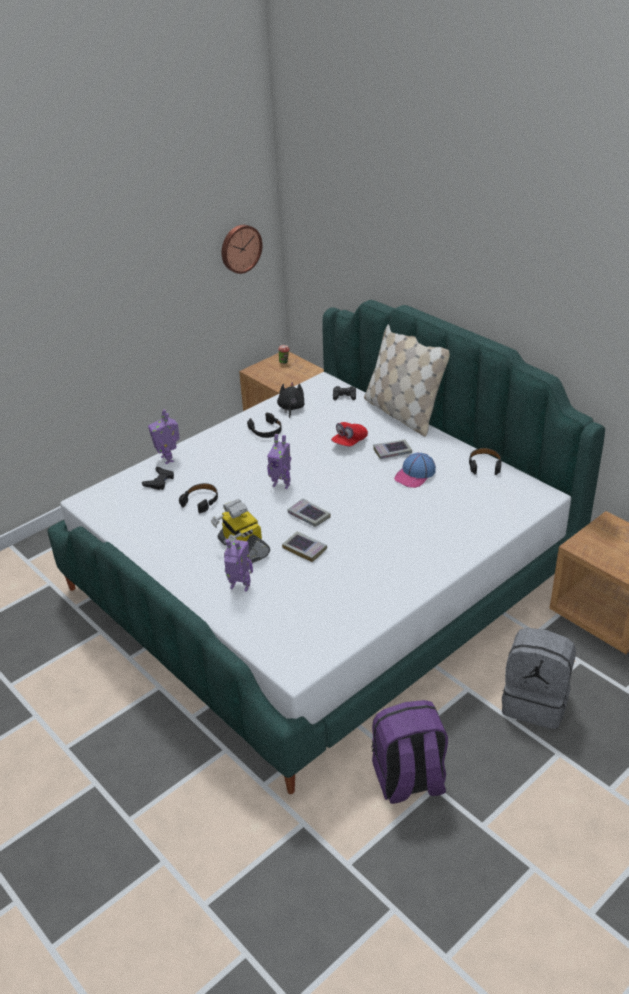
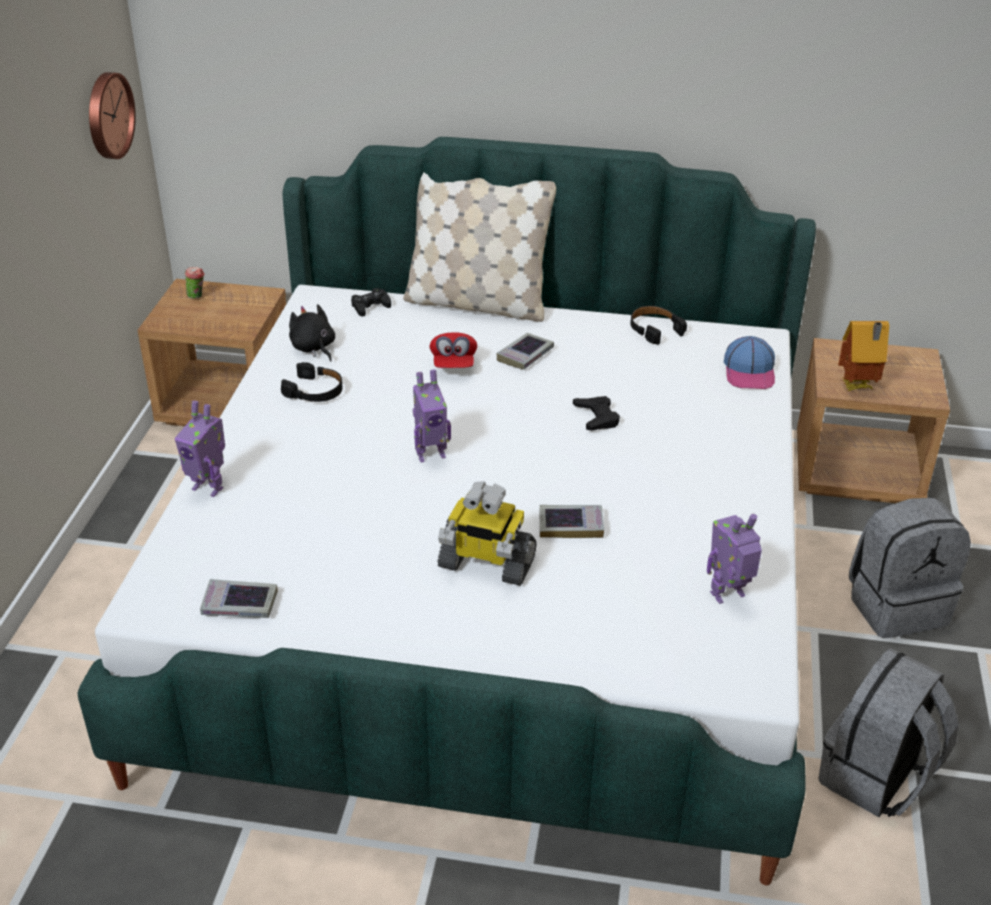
camera: 40 degrees left, 0 degrees up
(159, 481) = (236, 525): black game controller -> black game controller (596, 417)
(201, 501) = (340, 526): black headphones -> none
(239, 587) = (549, 618): toy robot -> toy robot (728, 595)
(308, 516) = (520, 480): book -> book (239, 604)
(409, 781) = (877, 778): purple backpack -> grey backpack
(415, 475) = (589, 373): cap -> cap (749, 372)
(593, 551) = (857, 387): none -> toy house

